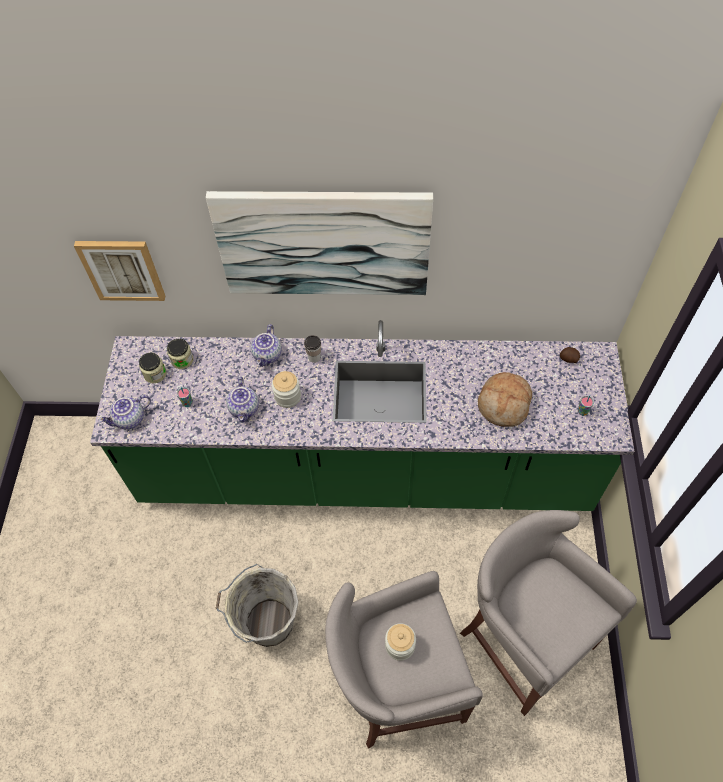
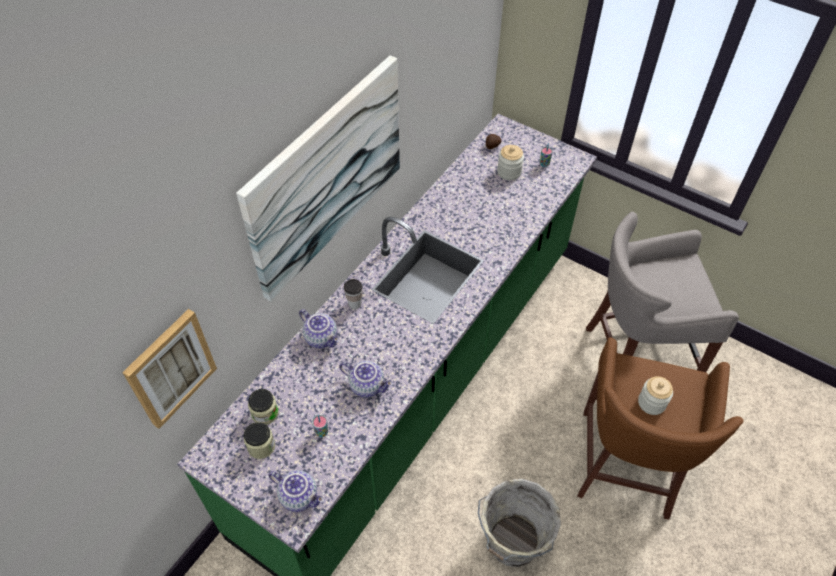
camera: 60 degrees left, 5 degrees down
(130, 420) = (300, 496): teapot -> teapot turned 60 degrees counterclockwise
(287, 397) = (381, 345): jar -> jar (509, 172)
(397, 685) = (627, 467): grey stool -> brown stool
(504, 404) = (503, 203): bread -> none

